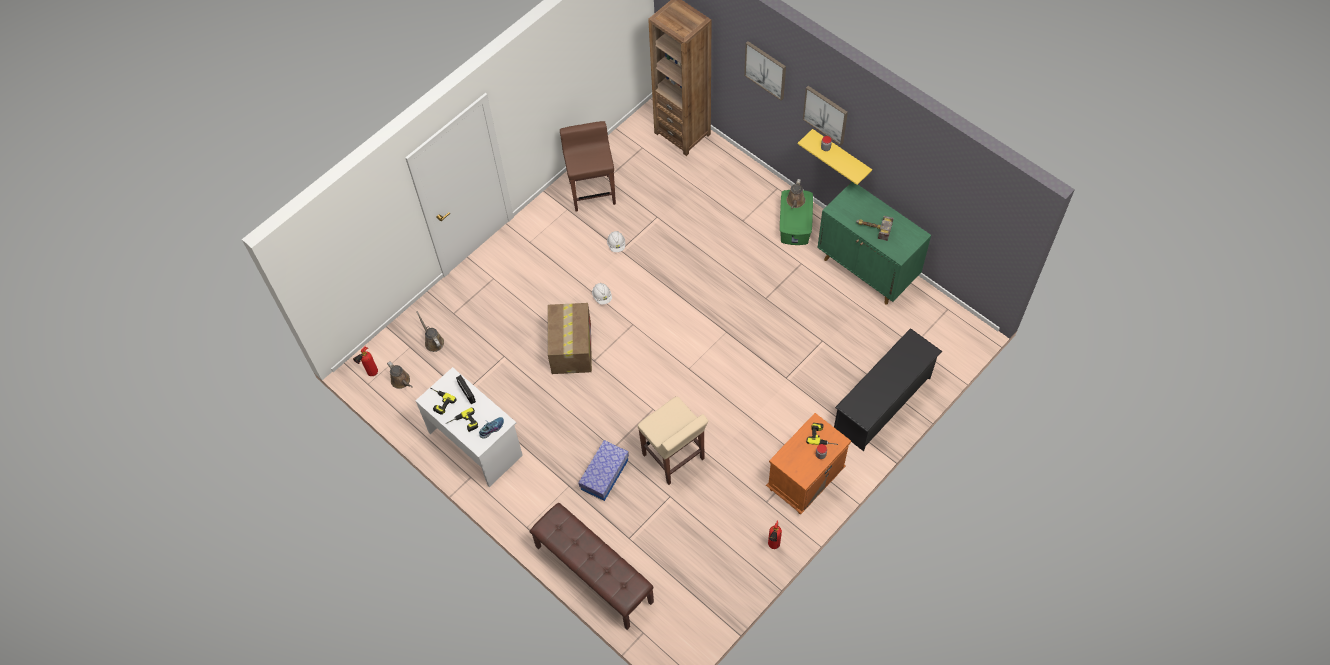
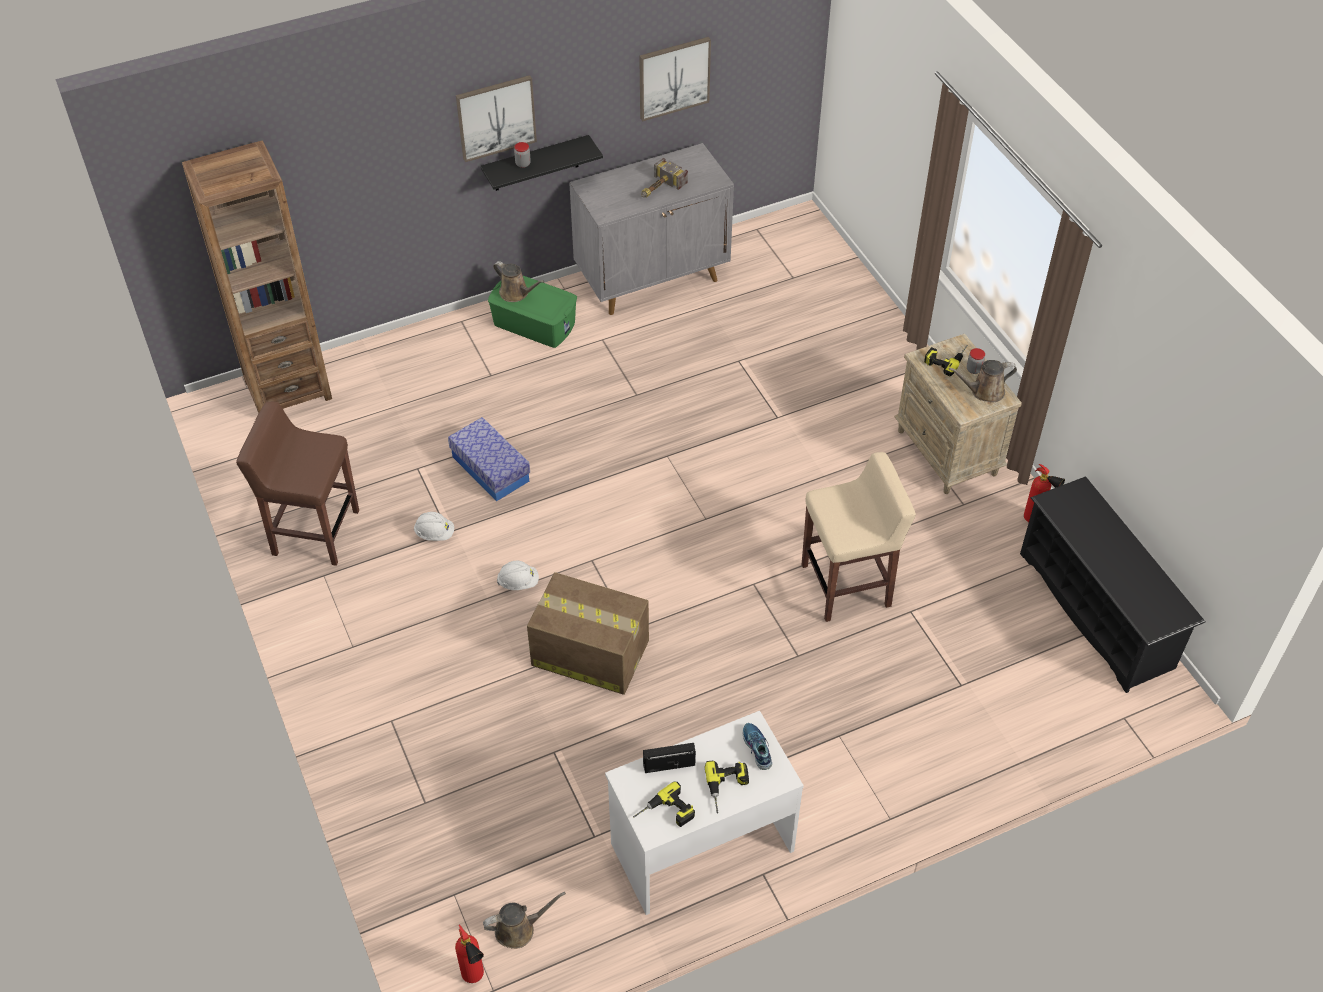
camera: 70 degrees left, 10 degrees down
(433, 341) = (464, 852): brown watering can -> brown watering can (984, 391)
(593, 574) = (1006, 751): brown bench -> none
(604, 474) = (839, 681): storage box -> storage box (490, 469)
(765, 70) = (377, 142): picture -> picture (674, 77)
(804, 481) = (948, 453): orange nightstand -> beige nightstand
(841, 155) = (536, 164): yellow shelf -> black shelf
(867, 269) = (653, 279): green cabinet -> grey cabinet
(882, 403) = (865, 336): black shoe rack -> black shoe rack (1096, 610)

